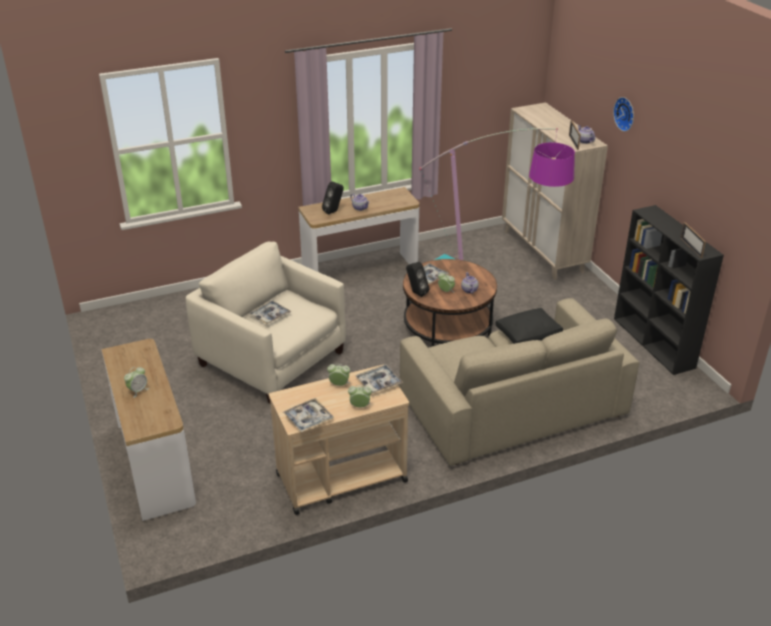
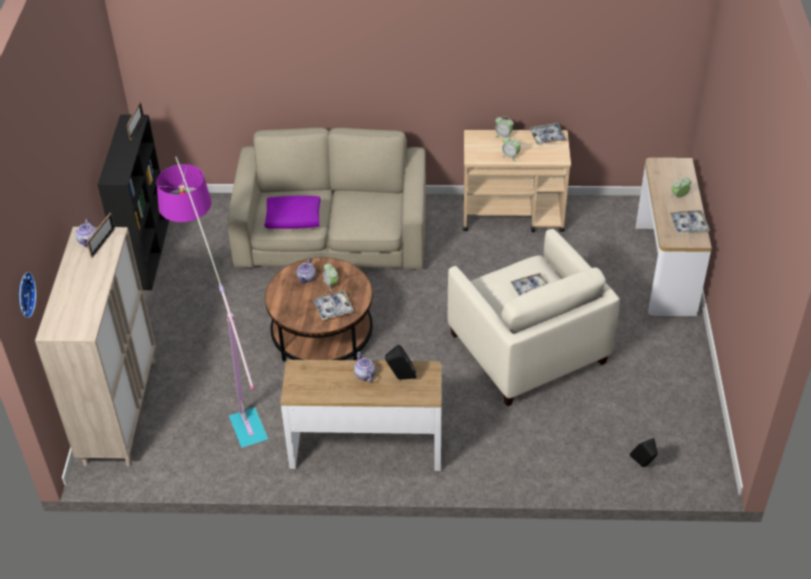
camera: 155 degrees left, 10 degrees up
(379, 383) = (478, 149): tray -> tray (688, 225)
(416, 293) = (362, 291): black speaker -> black speaker (643, 465)
(527, 334) = (294, 219): black pillow -> purple pillow
(626, 113) = (58, 178): wall clock -> wall clock (24, 295)

